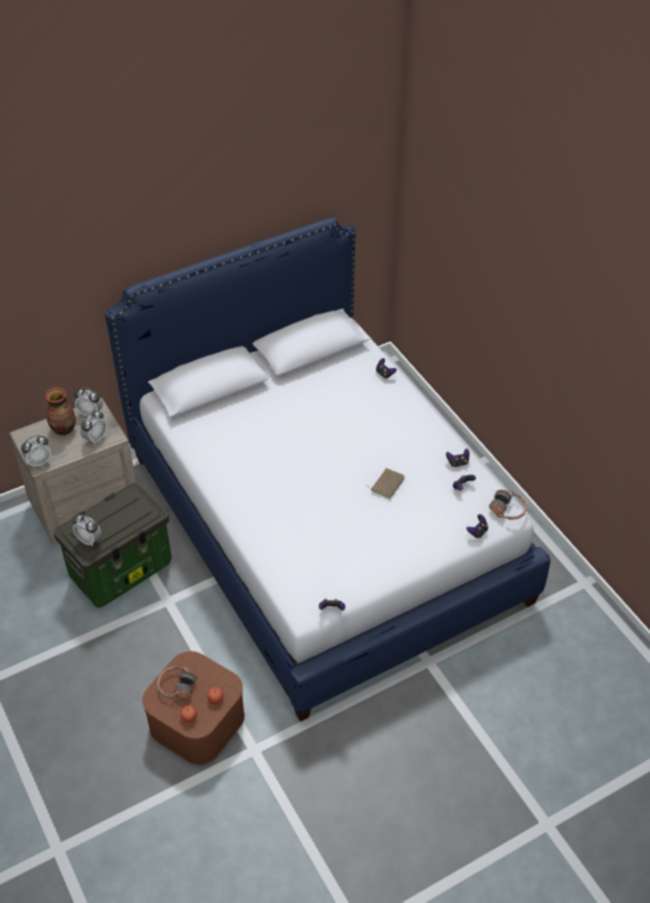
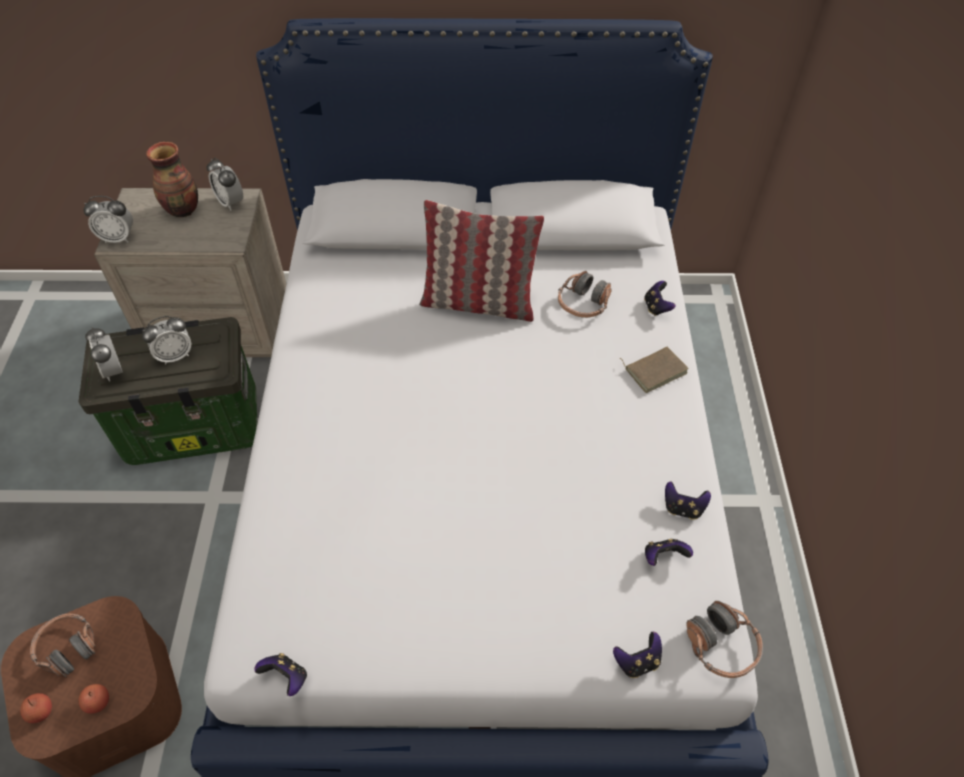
camera: 30 degrees right, 5 degrees up
(95, 438) = (207, 236): alarm clock -> alarm clock (175, 355)
(290, 409) = (478, 302): none -> pillow
(346, 387) = (583, 304): none -> headphones
(386, 484) = (538, 488): brown book -> brown book (655, 370)

